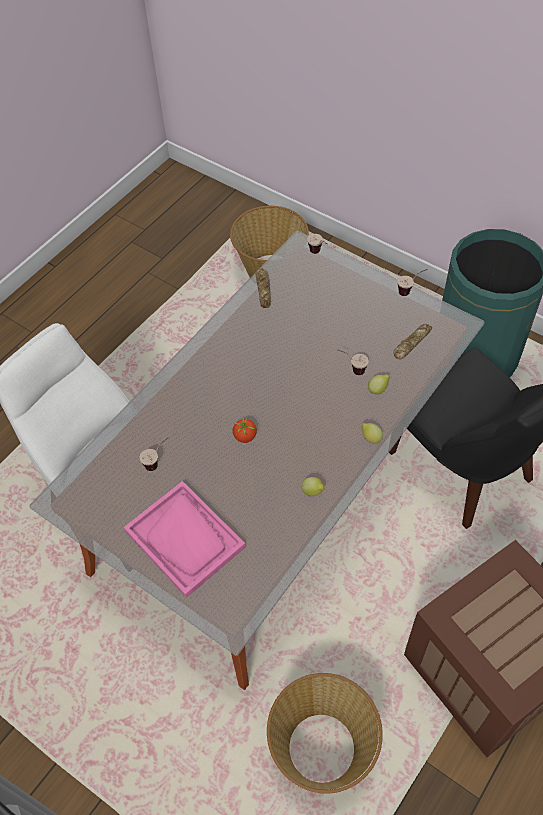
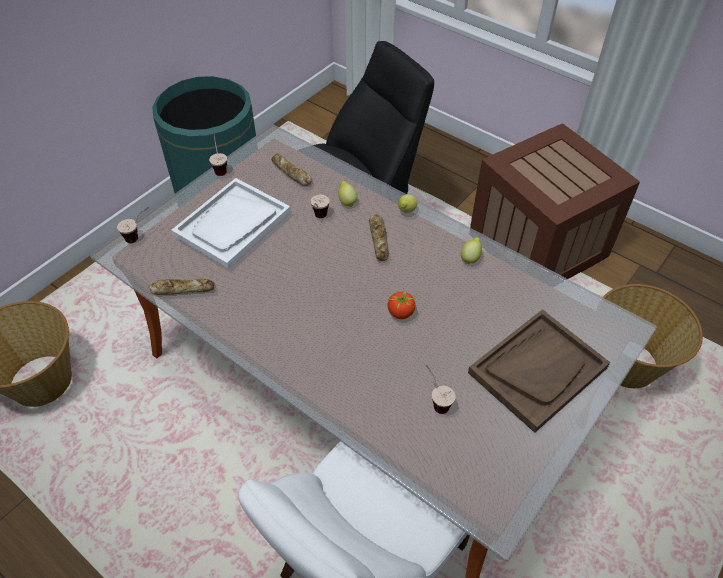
camera: 90 degrees left, 5 degrees down
(185, 539) = (537, 370): pink tray -> brown tray
(330, 417) = (379, 240): none -> bread
(337, 310) = (233, 225): none -> white tray

